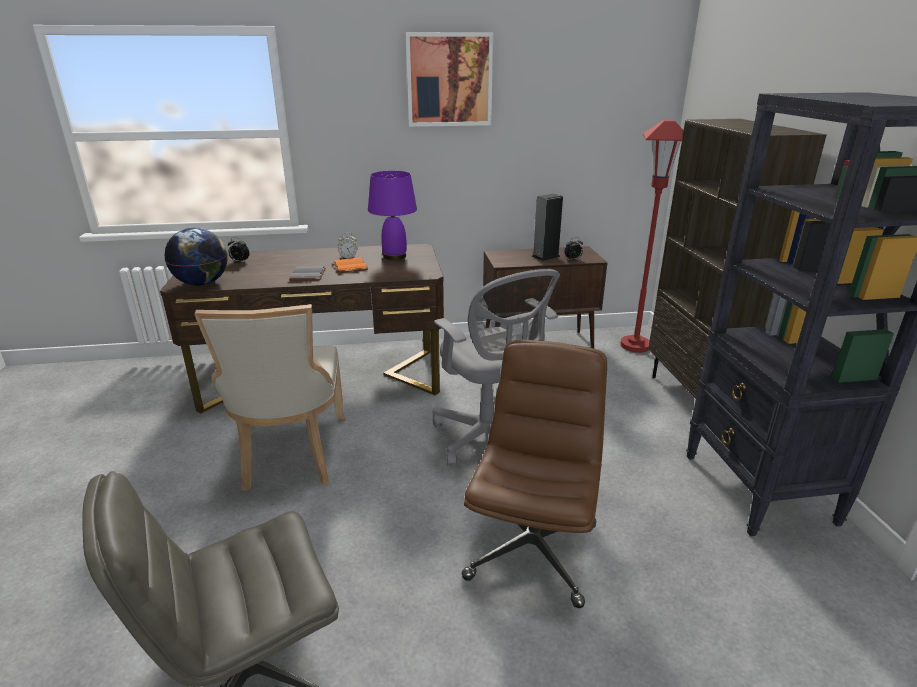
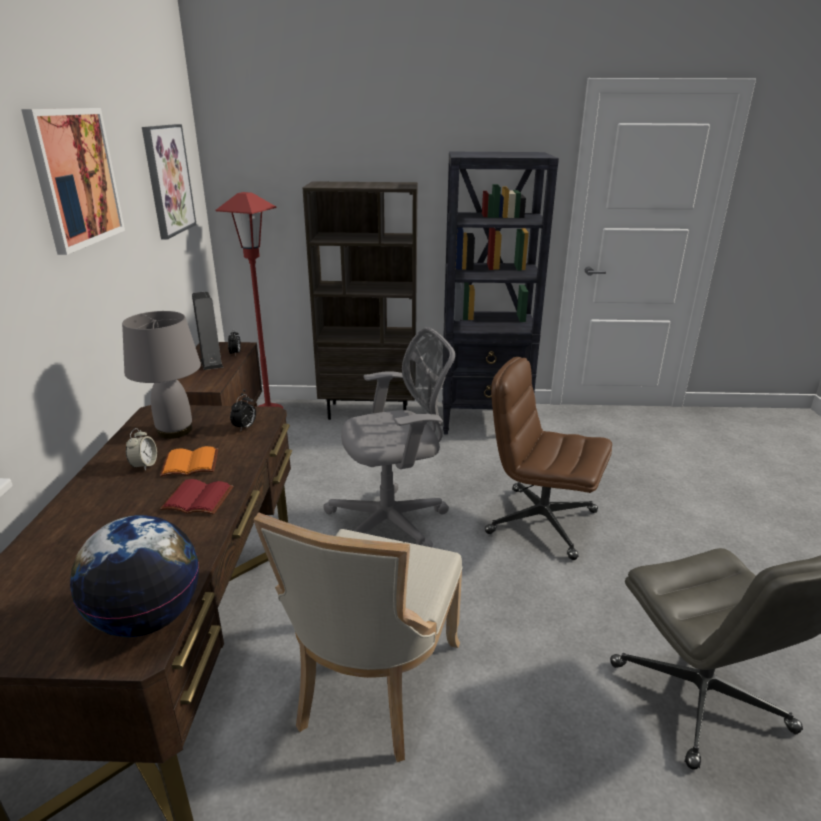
camera: 80 degrees left, 0 degrees up
(240, 262) = (50, 580): alarm clock -> alarm clock (245, 427)
(291, 455) = (373, 687): beige chair -> beige chair turned 105 degrees clockwise
(307, 275) = (196, 500): grey book -> red book
(394, 256) = (174, 431): purple table lamp -> grey table lamp
(597, 98) = (168, 180): none -> picture

